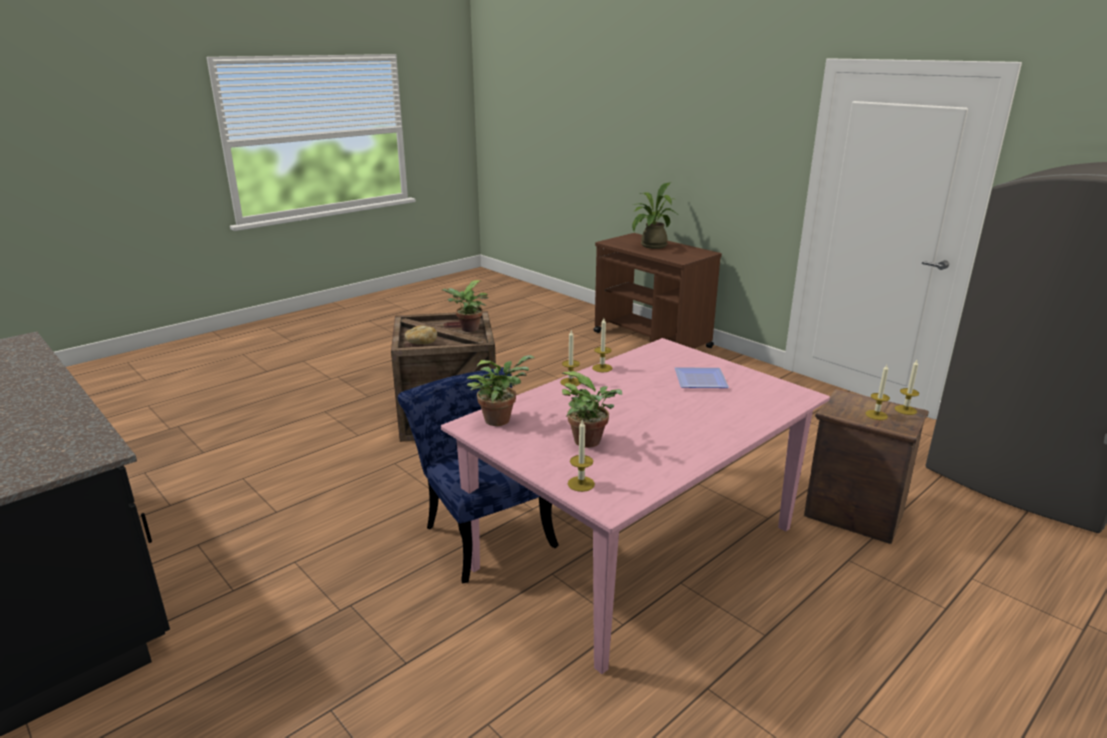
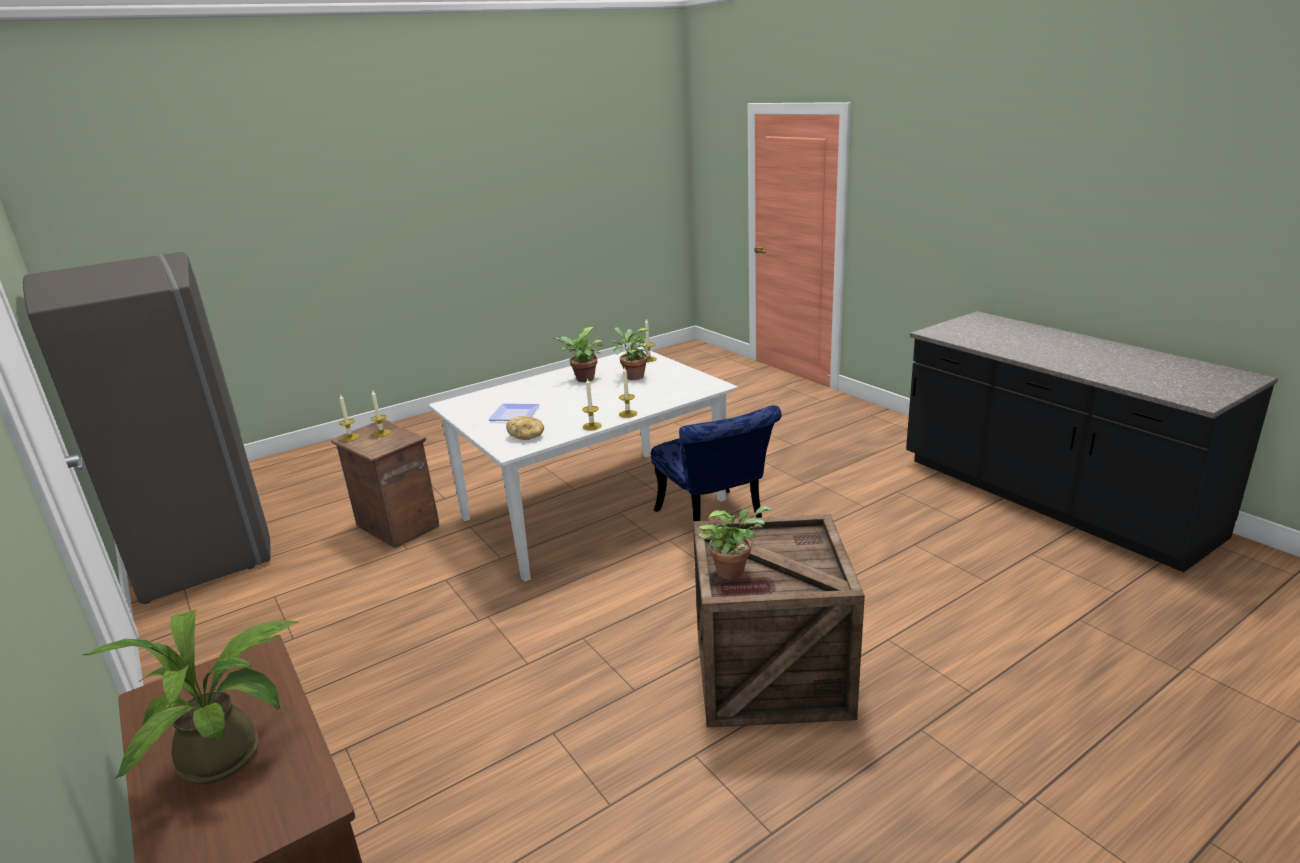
camera: 170 degrees left, 0 degrees up
(420, 342) = (798, 543): bread -> bread (527, 436)
(500, 419) = (693, 388): potted plant -> potted plant (583, 379)
(634, 546) = (593, 510): pink dining table -> white dining table

